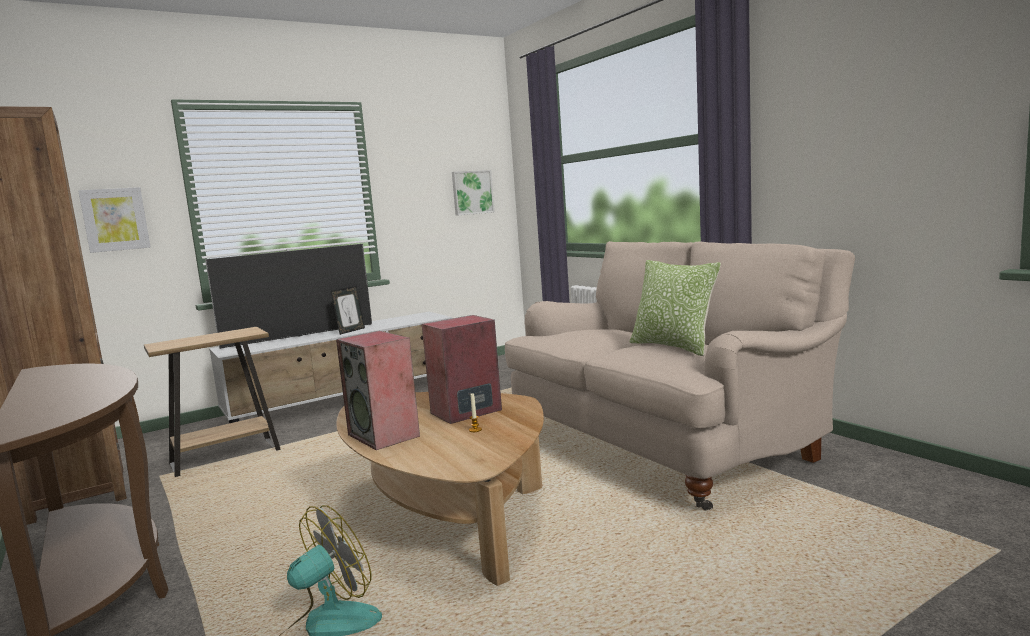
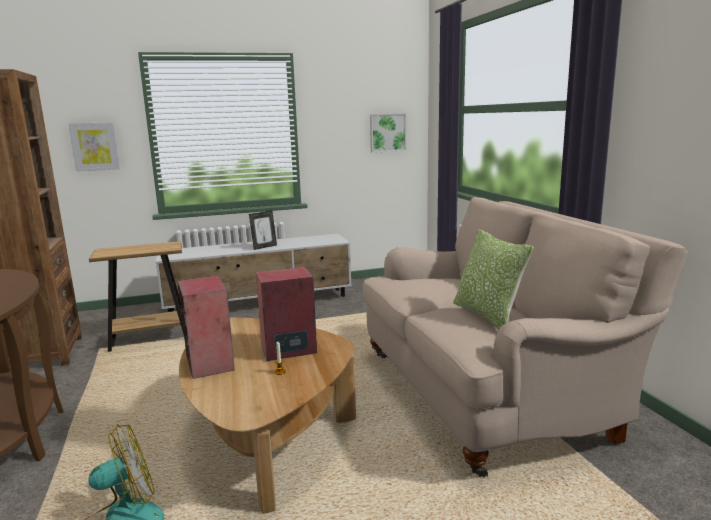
camera: 15 degrees right, 5 degrees up
(299, 336) = (225, 247): television -> none

